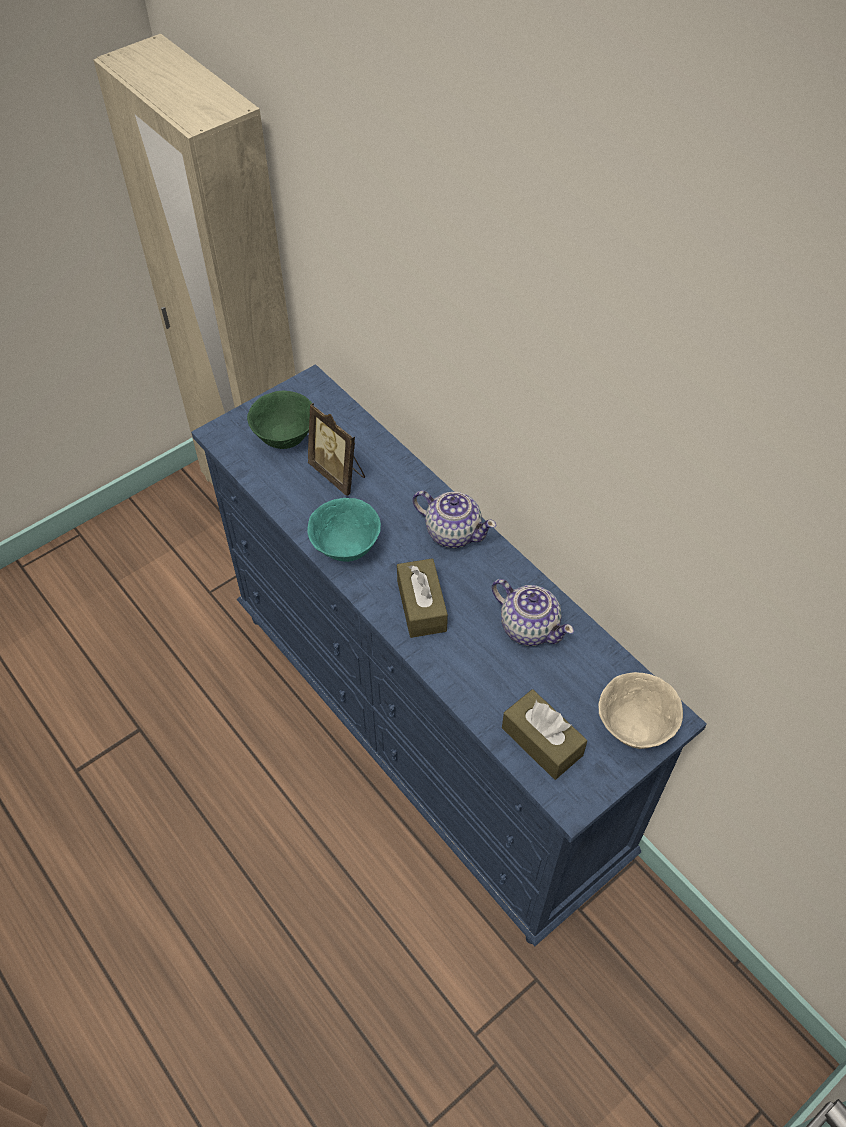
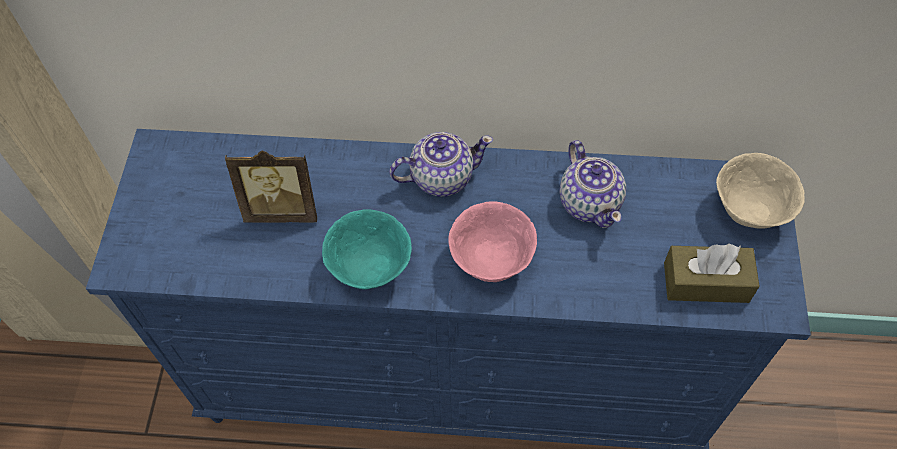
camera: 45 degrees left, 5 degrees up
(285, 438) = (191, 218): green bowl -> none
(421, 606) = (492, 260): brown tissue box -> pink bowl
(529, 626) = (590, 202): teapot -> teapot turned 75 degrees clockwise

